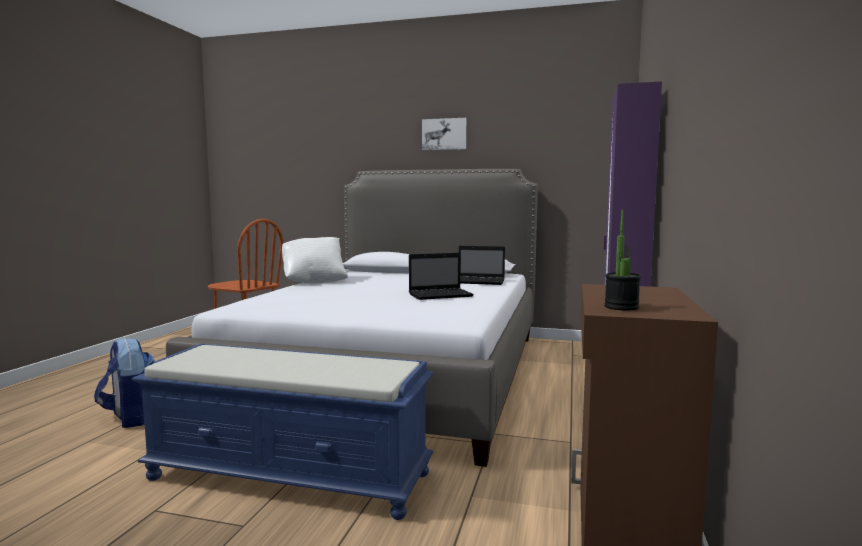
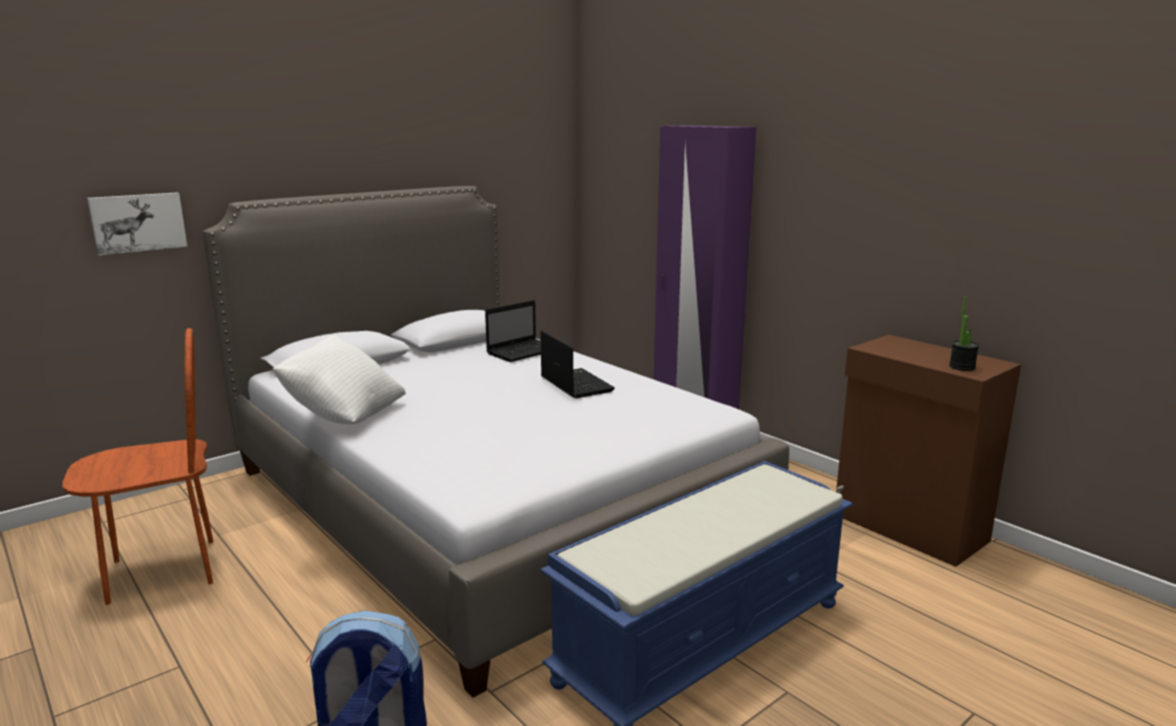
camera: 55 degrees left, 10 degrees up
(441, 295) = (575, 384): laptop -> laptop turned 45 degrees counterclockwise
(444, 134) = (361, 135): picture -> picture (138, 222)

